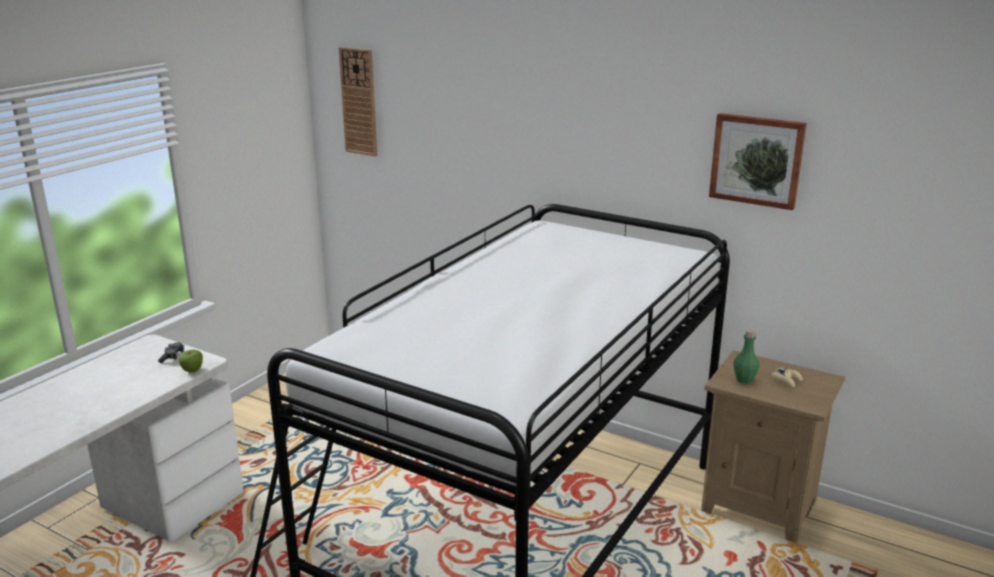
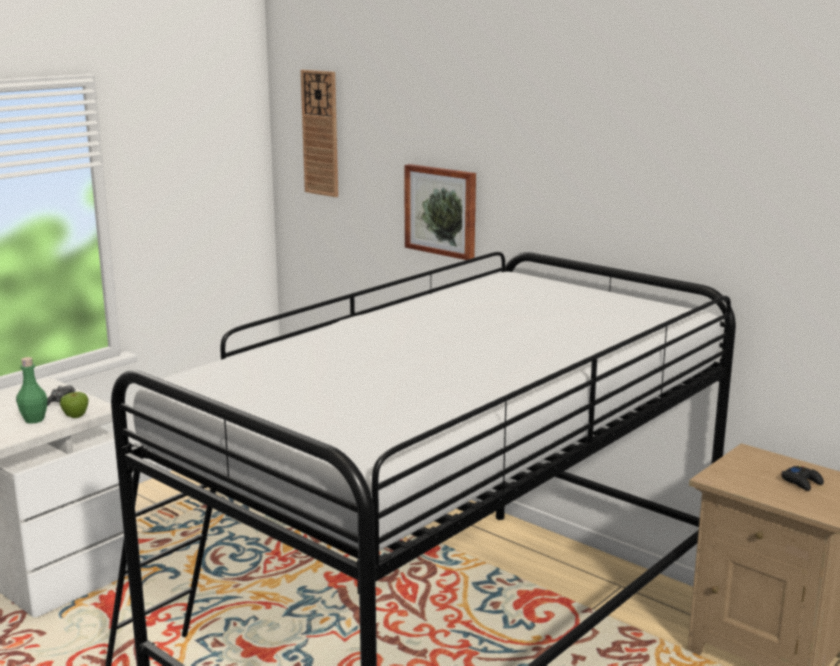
camera: 10 degrees right, 5 degrees down
(744, 380) = (744, 477): green bottle -> green bottle (34, 420)
(757, 160) = (770, 195): picture -> picture (441, 211)
(786, 380) = (802, 482): beige game controller -> black game controller

